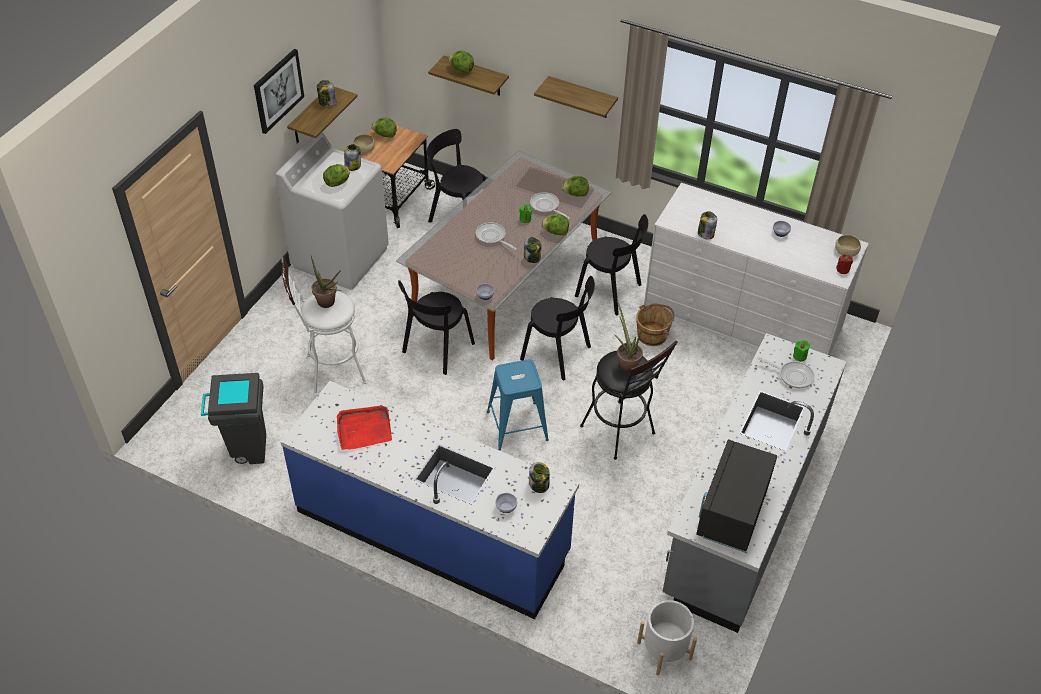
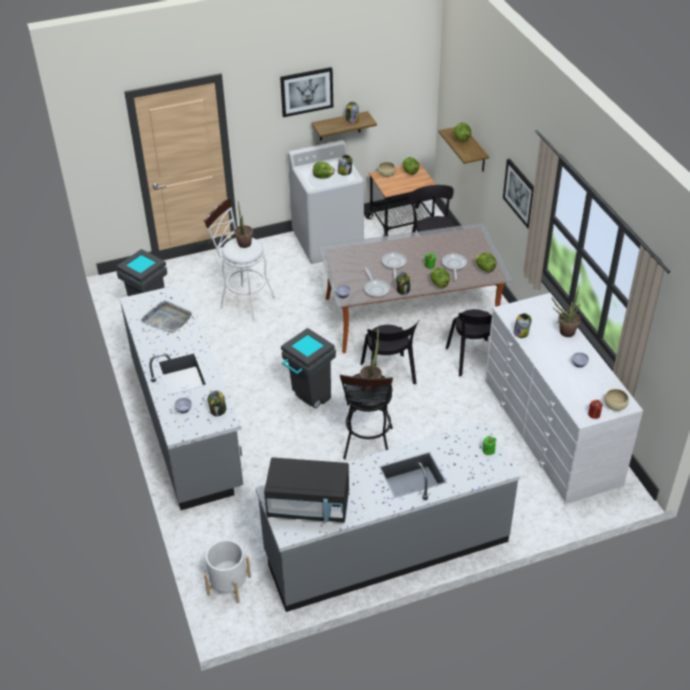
camera: 45 degrees right, 5 degrees down
(363, 429) = (167, 319): red tray -> grey tray
(432, 532) = (187, 423): blue counter -> grey counter
(436, 350) = (317, 326): black chair -> none
(517, 425) = (309, 399): blue stool -> grey trash can
(582, 98) = (520, 193): shelf -> picture
(652, 335) = (468, 403): brown bucket -> none
(732, 511) = (308, 506): black microwave -> black microwave turned 150 degrees counterclockwise
(736, 213) = (564, 333): none -> potted plant
(792, 376) = (466, 458): frying pan -> frying pan (376, 289)

